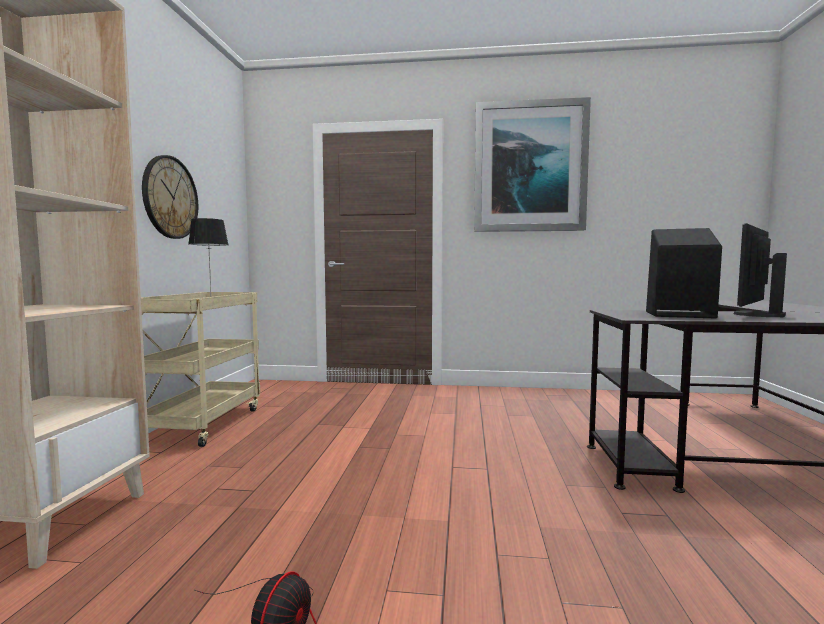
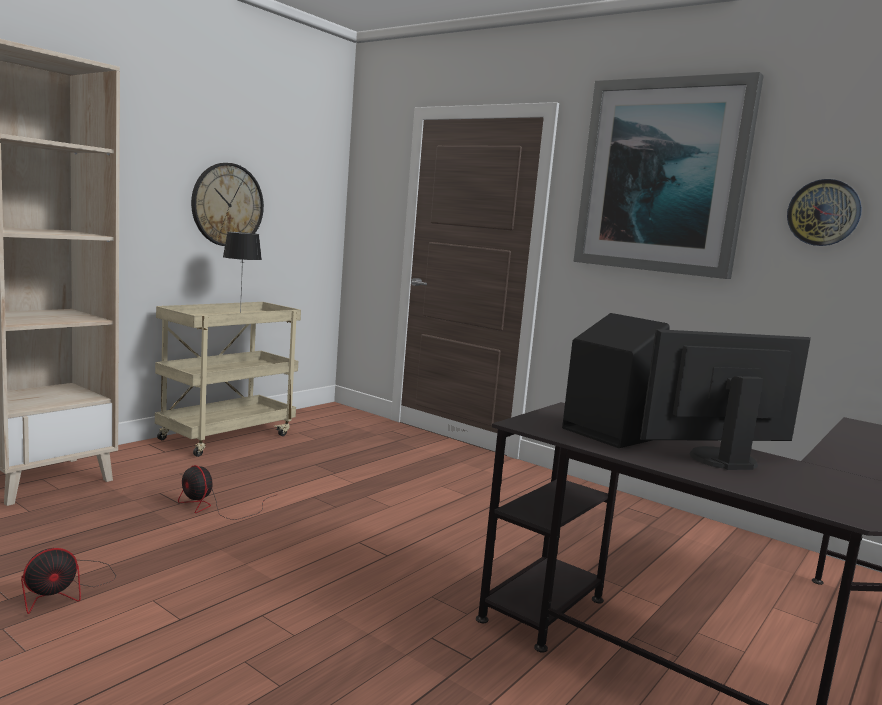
camera: 30 degrees right, 5 degrees up
(294, 482) = (215, 507): none -> fan
(634, 184) = (823, 212): none -> wall clock

